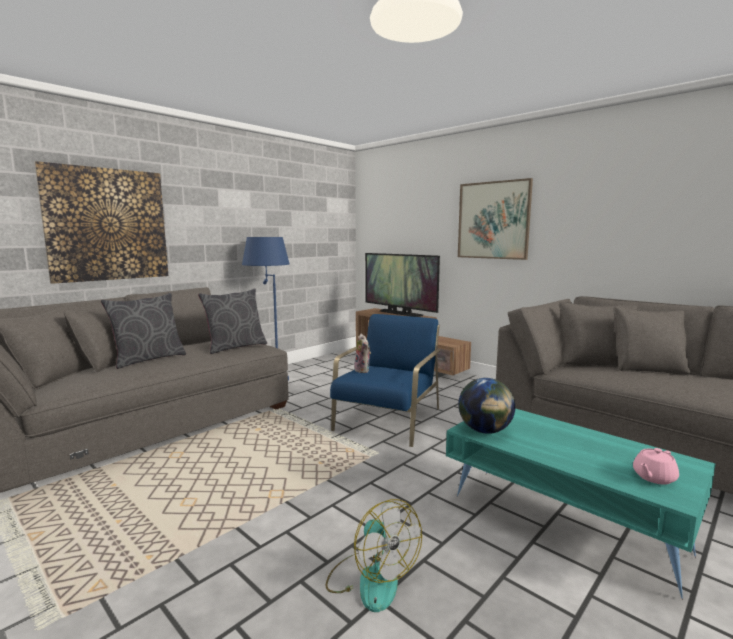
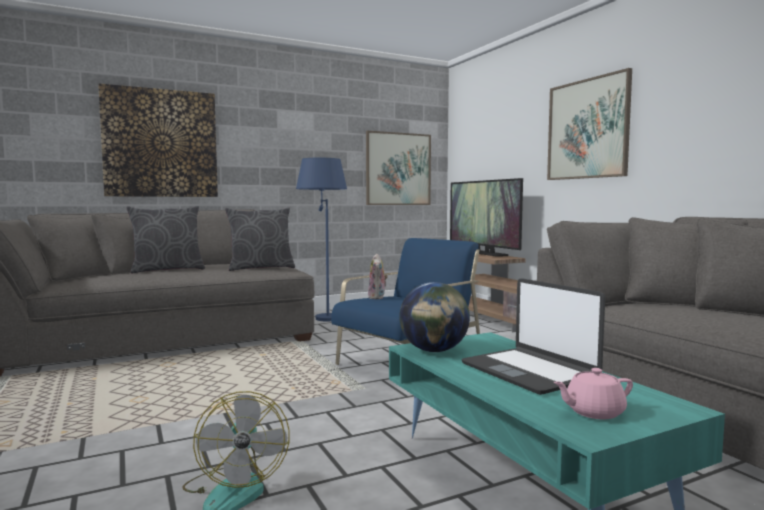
camera: 20 degrees right, 5 degrees down
(319, 241) = (398, 169): none -> picture
(571, 443) = (529, 371): none -> laptop

